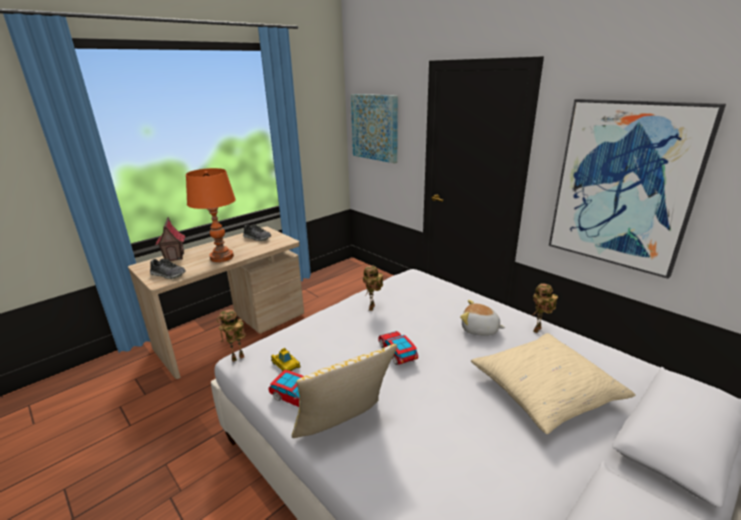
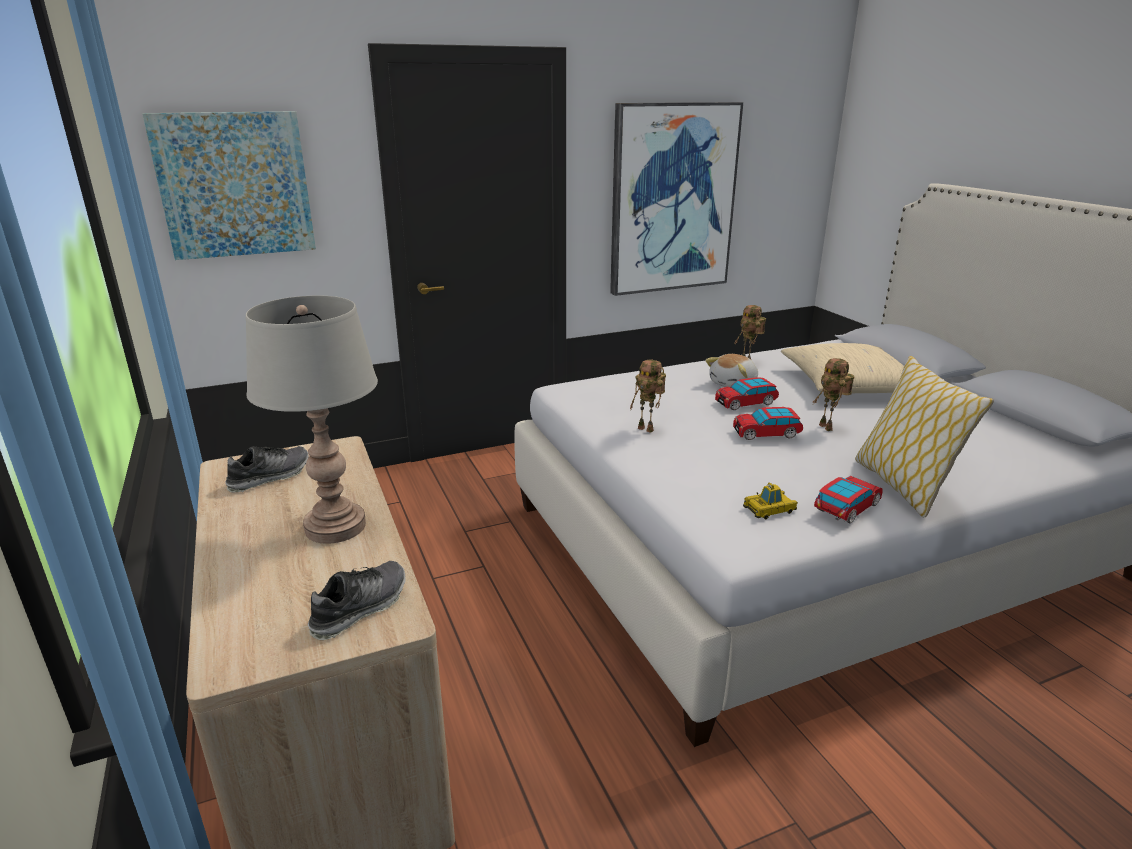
camera: 70 degrees left, 0 degrees up
(175, 257) = (239, 601): toy house -> none
(222, 257) = (335, 527): orange table lamp -> grey table lamp
(237, 359) = (740, 551): toy robot -> toy robot (828, 428)
(442, 337) = (746, 403): none -> toy car

